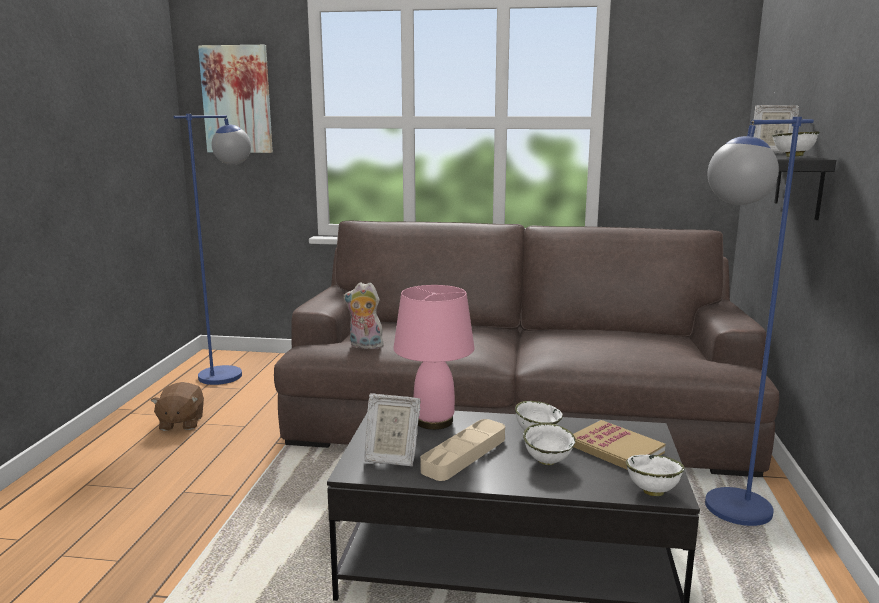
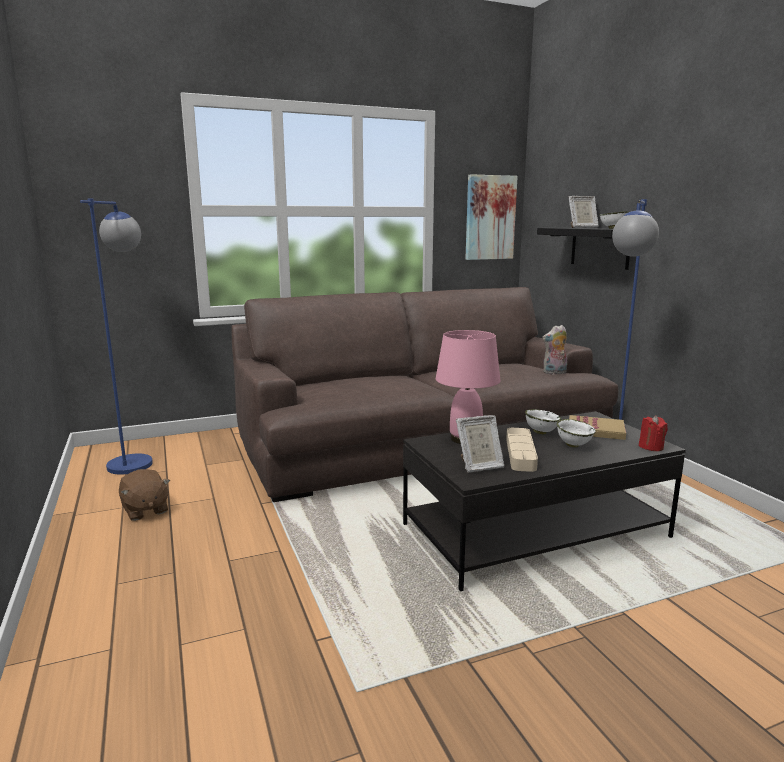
camera: 30 degrees left, 0 degrees up
(237, 99) = (106, 187): picture -> picture (490, 218)
(364, 346) = (337, 400): plush toy -> plush toy (554, 373)
(651, 492) = (651, 447): white bowl -> red candle

